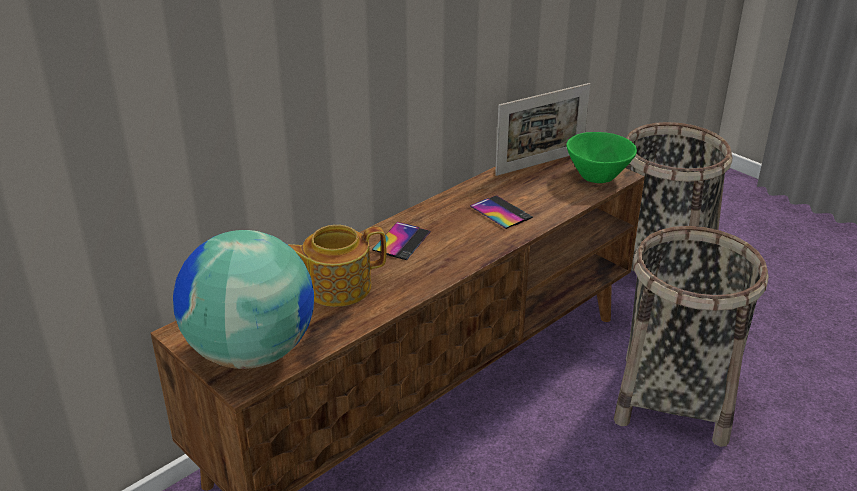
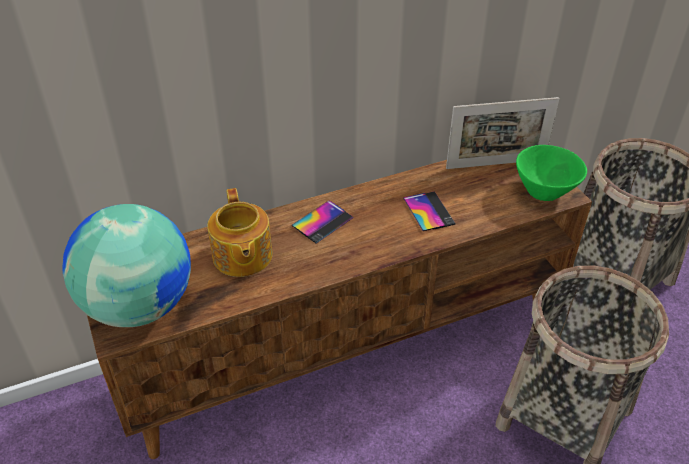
camera: 20 degrees right, 10 degrees up
(336, 287) = (241, 256): teapot -> teapot turned 105 degrees counterclockwise

